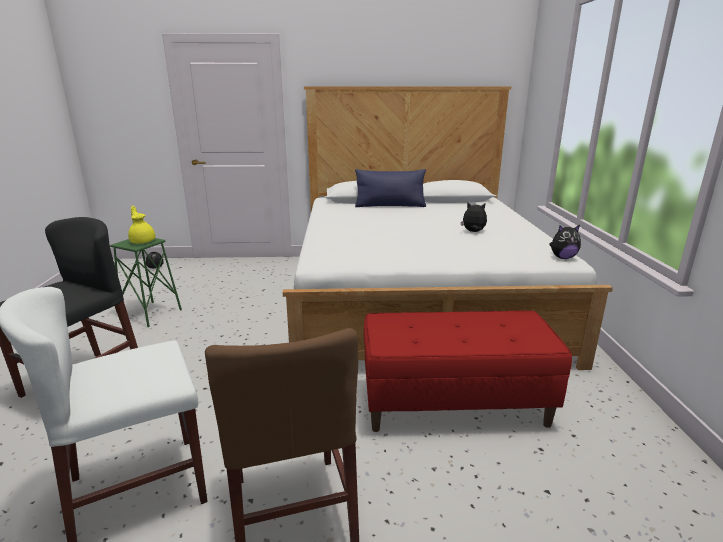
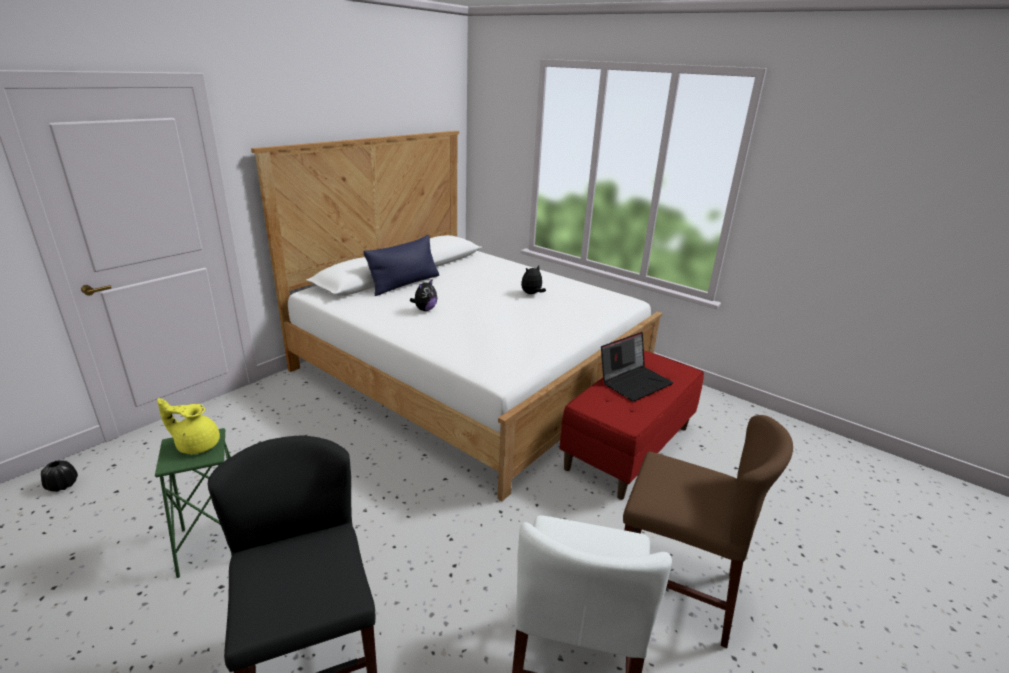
camera: 50 degrees left, 5 degrees up
(465, 326) = (634, 382): none -> laptop
(562, 257) = (624, 299): plush toy -> plush toy (425, 309)

